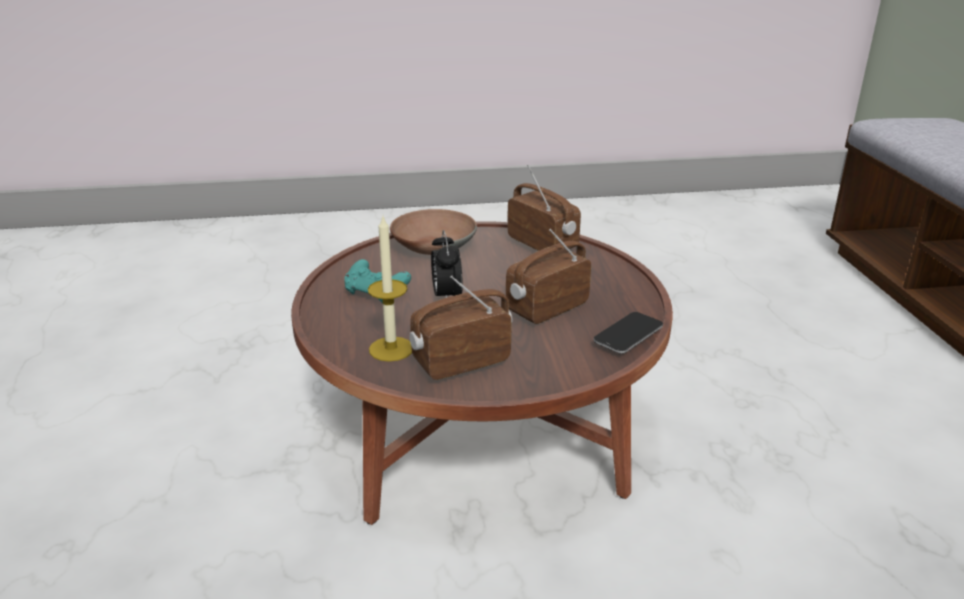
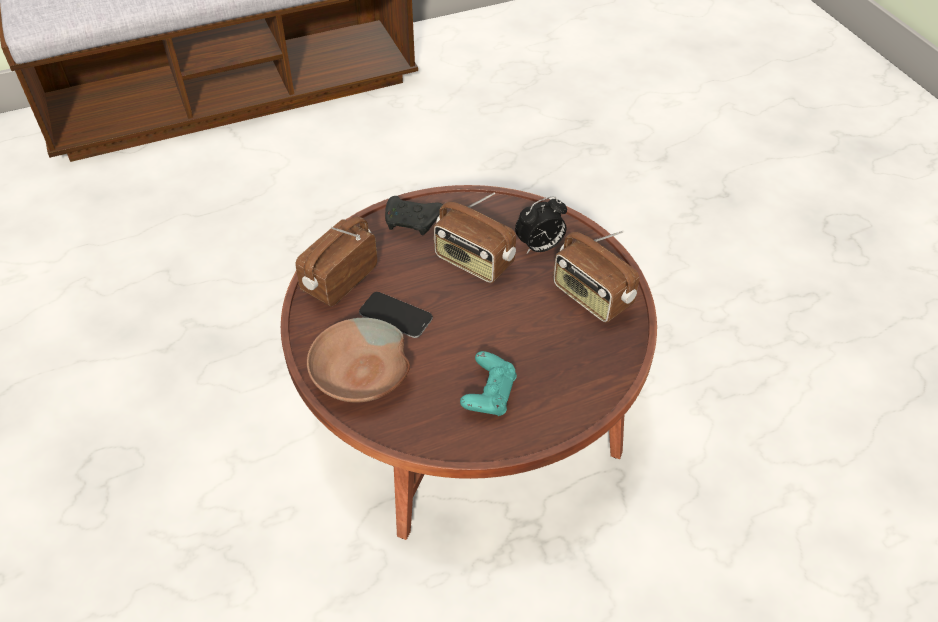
camera: 105 degrees left, 20 degrees up
(391, 349) = (587, 352): candle -> none
(446, 296) = (476, 336): alarm clock -> alarm clock (539, 247)
(612, 281) = (413, 222): none -> black game controller
(628, 334) = (505, 206): phone -> phone (395, 316)

